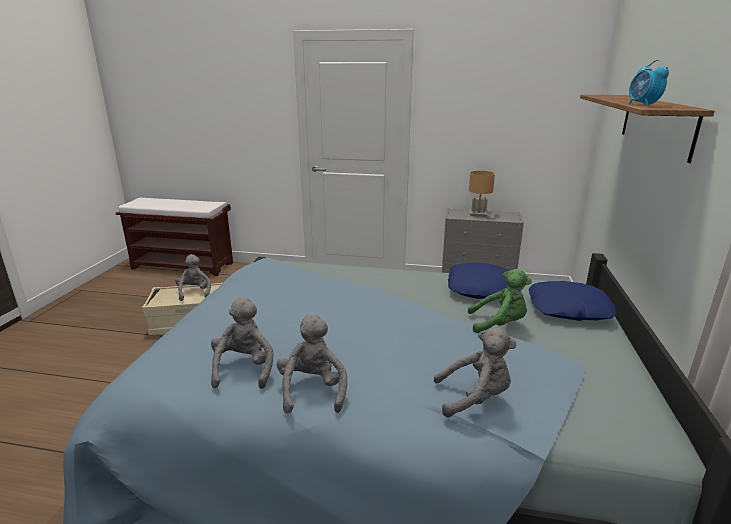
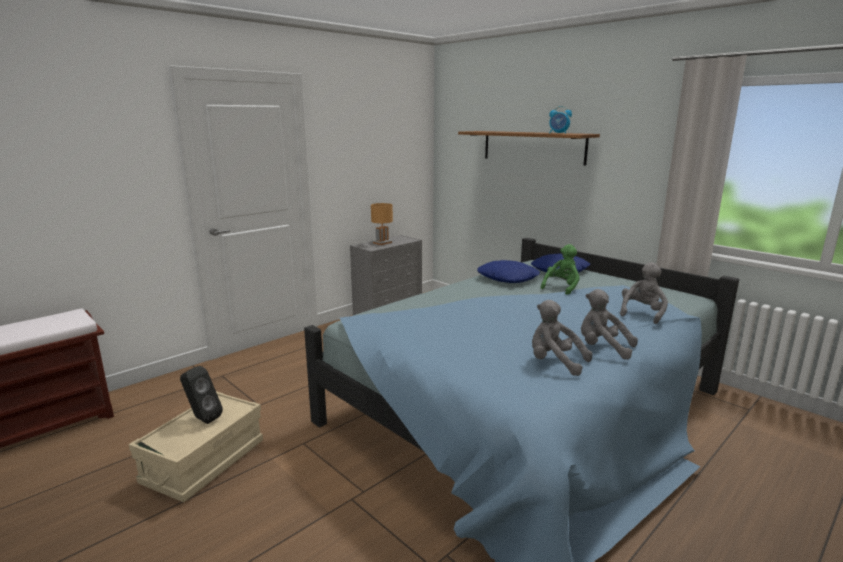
camera: 55 degrees left, 5 degrees down
(195, 293) = (202, 418): grey plush toy -> black speaker

